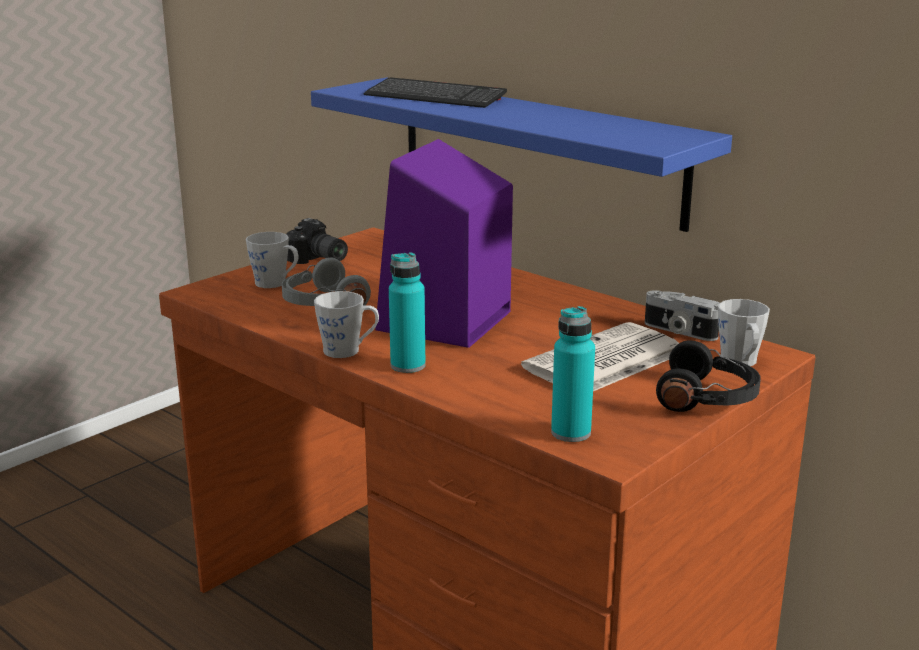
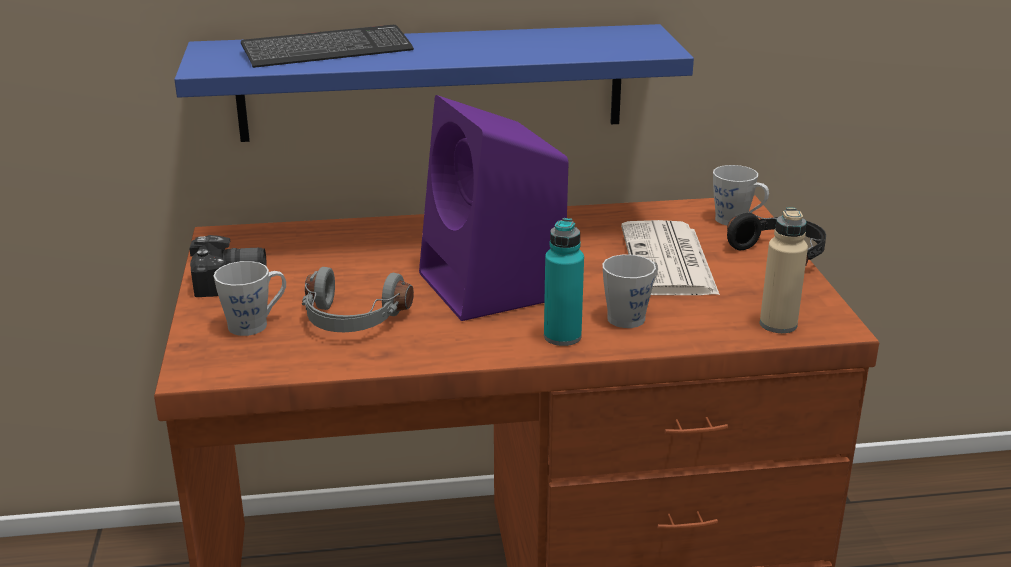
camera: 50 degrees left, 5 degrees up
(348, 351) = (488, 350): grey mug -> grey mug (631, 316)
(571, 433) = (778, 324): turquoise bottle -> beige bottle
(678, 331) = (653, 215): camera -> none

